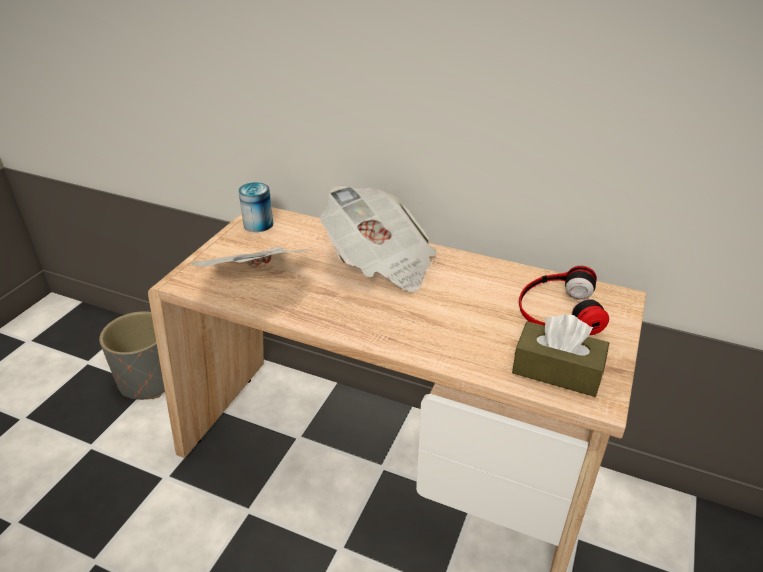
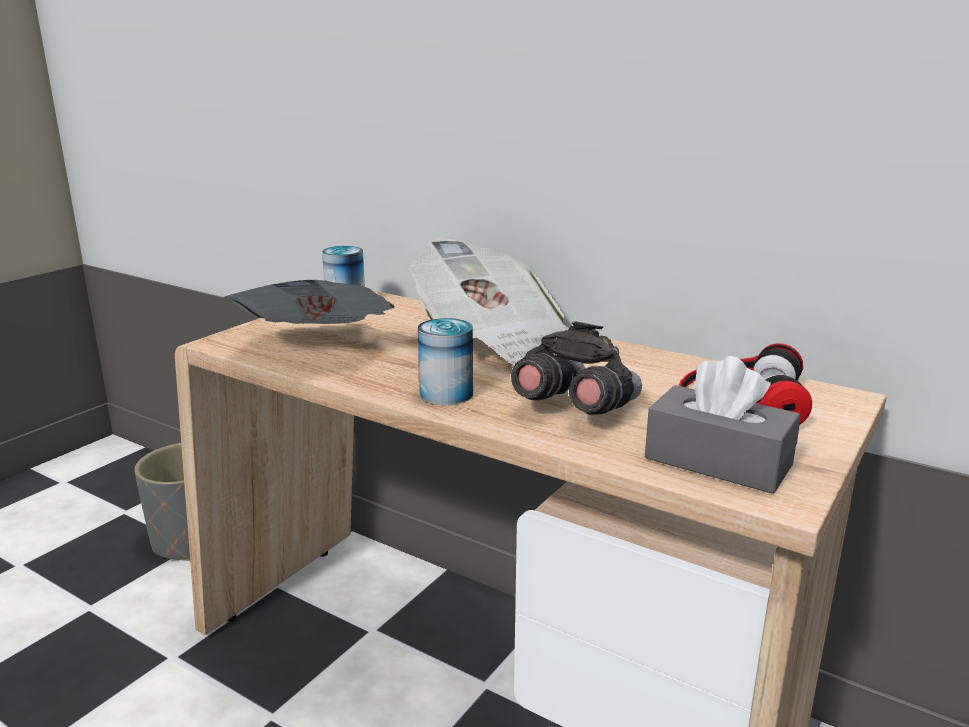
camera: 10 degrees right, 15 degrees down
(366, 323) = (446, 394): none -> can
(456, 329) = (576, 409): none -> grey binoculars
(557, 371) = (718, 461): brown tissue box -> grey tissue box

